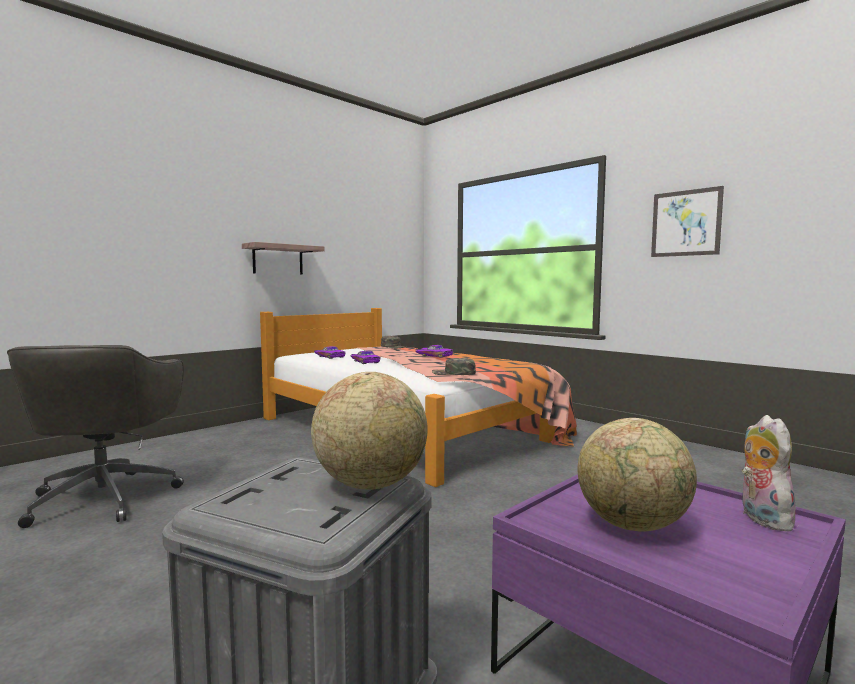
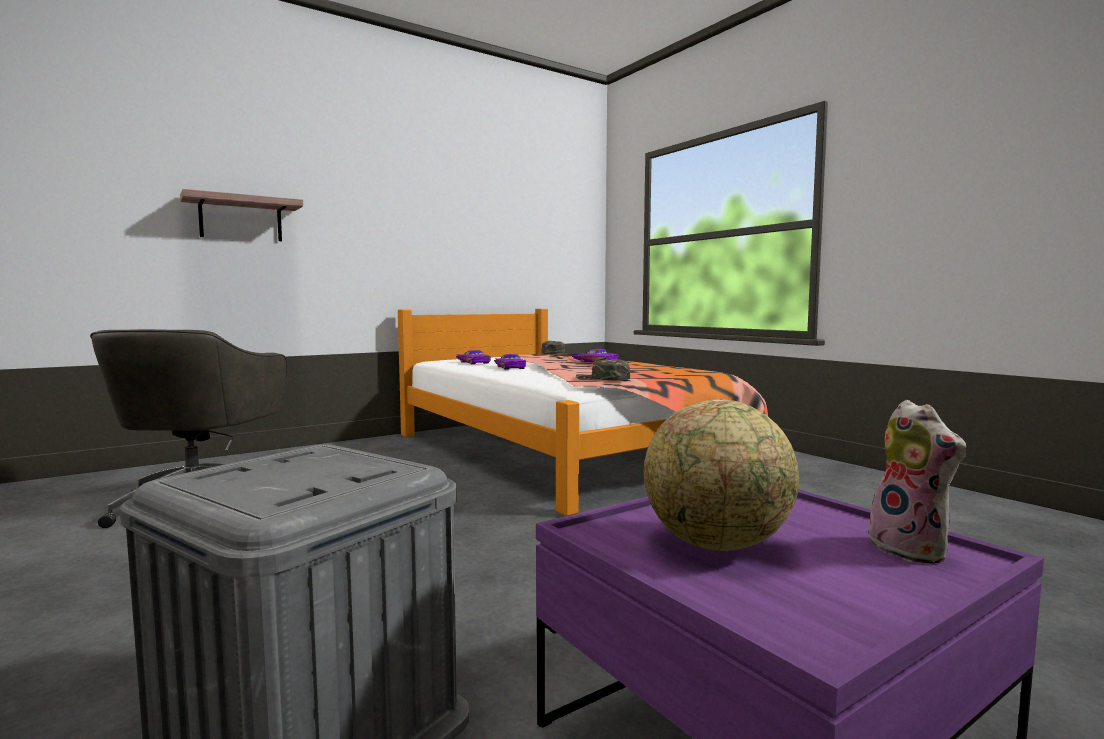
camera: 10 degrees right, 0 degrees up
(278, 259) = (420, 249): shelf -> shelf (241, 219)
(370, 484) = (376, 470): globe -> none
(685, 223) = (933, 184): picture -> none
(761, 518) = (913, 549): plush toy -> plush toy turned 150 degrees clockwise

